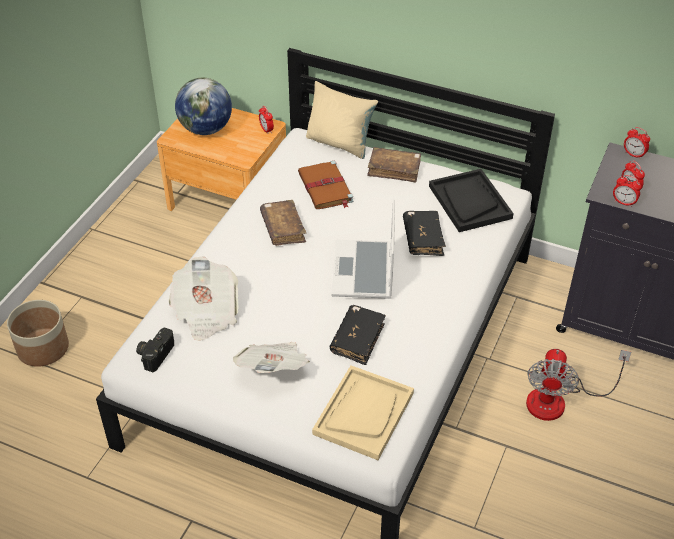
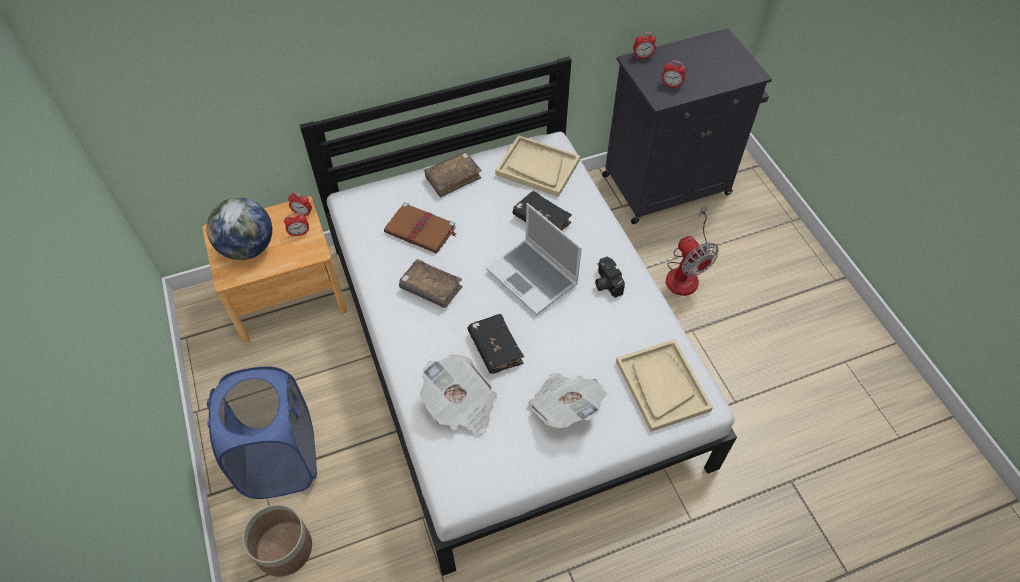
camera: 45 degrees left, 10 degrees up
(103, 296) = (281, 460): none -> blue laundry basket
(155, 354) = (465, 473): camera -> camera (606, 283)
(340, 143) = (385, 184): beige pillow -> none
(357, 339) = (591, 334): black book -> black book (495, 348)
(469, 202) = (537, 167): black tray -> beige tray
(624, 202) = (680, 98): alarm clock -> alarm clock (299, 233)

